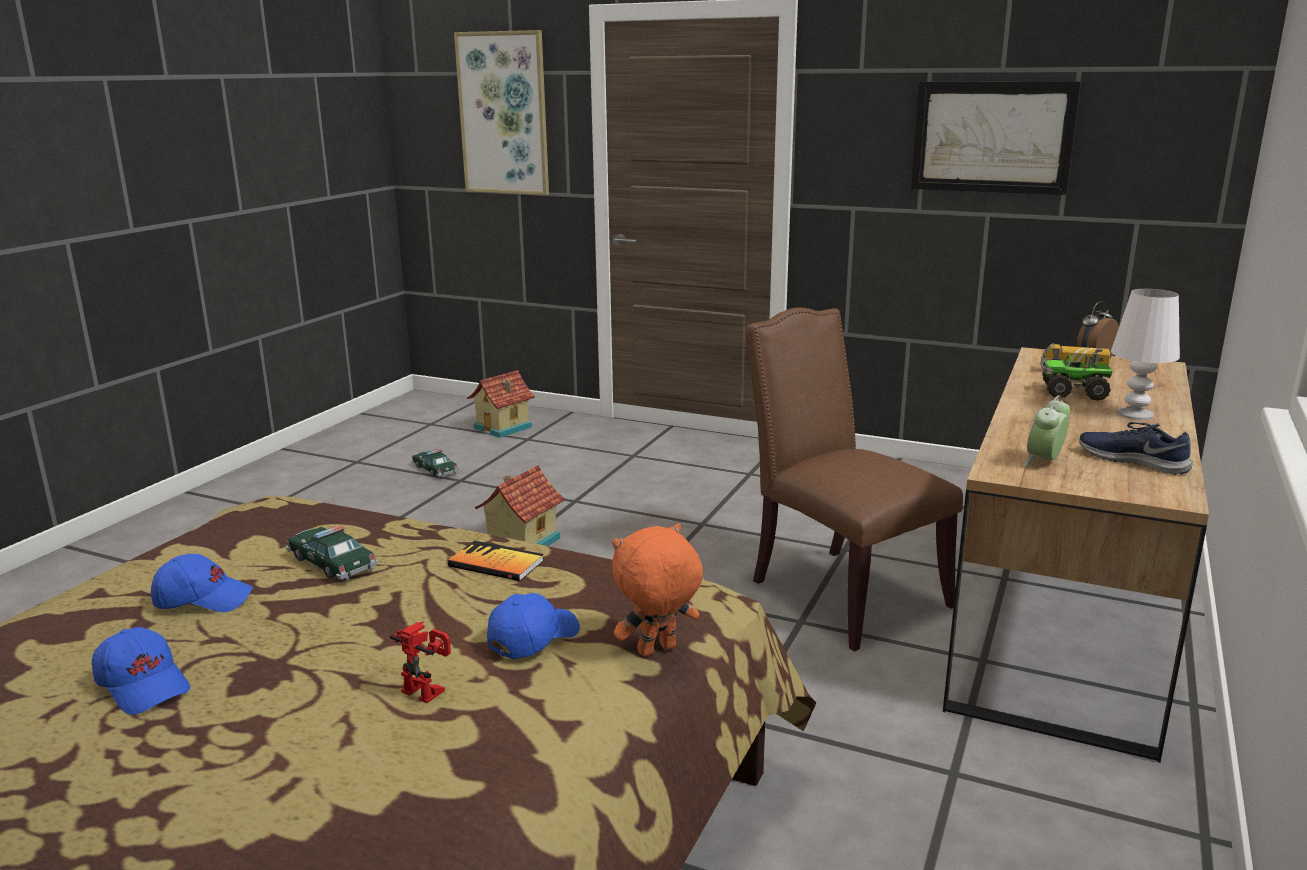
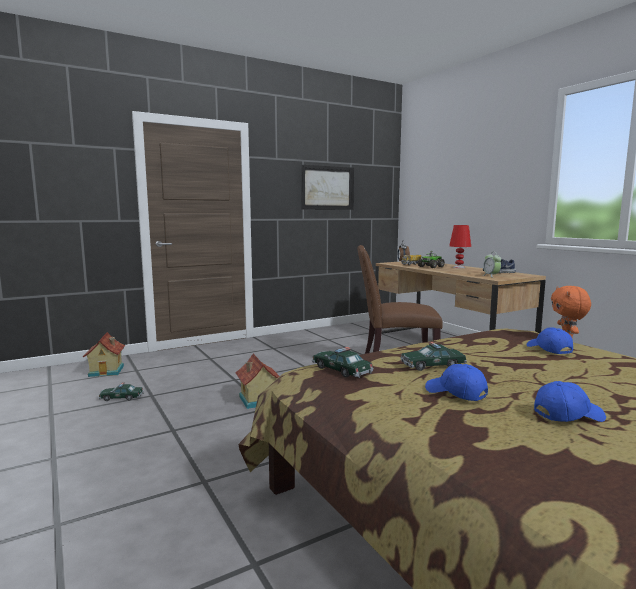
camera: 55 degrees left, 10 degrees down
(203, 599) = (455, 393): blue cap -> blue cap turned 75 degrees counterclockwise
(269, 518) = (341, 370): none -> toy car
(429, 689) = (592, 368): toy robot -> none
(496, 563) = (465, 343): book -> none
(504, 114) = (68, 170): picture -> none
(1134, 414) = (458, 267): white table lamp -> red table lamp

